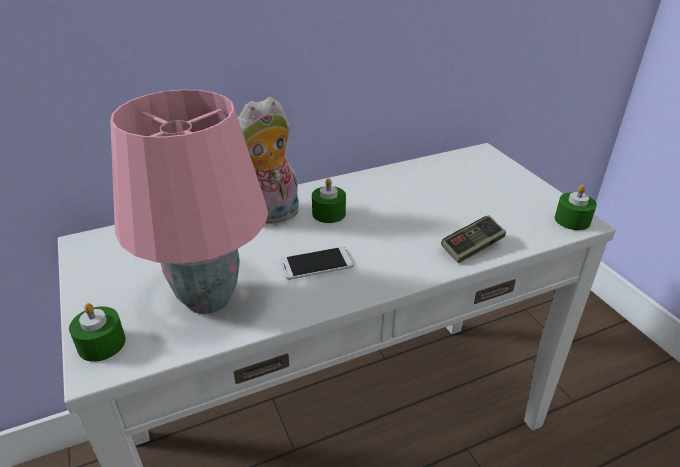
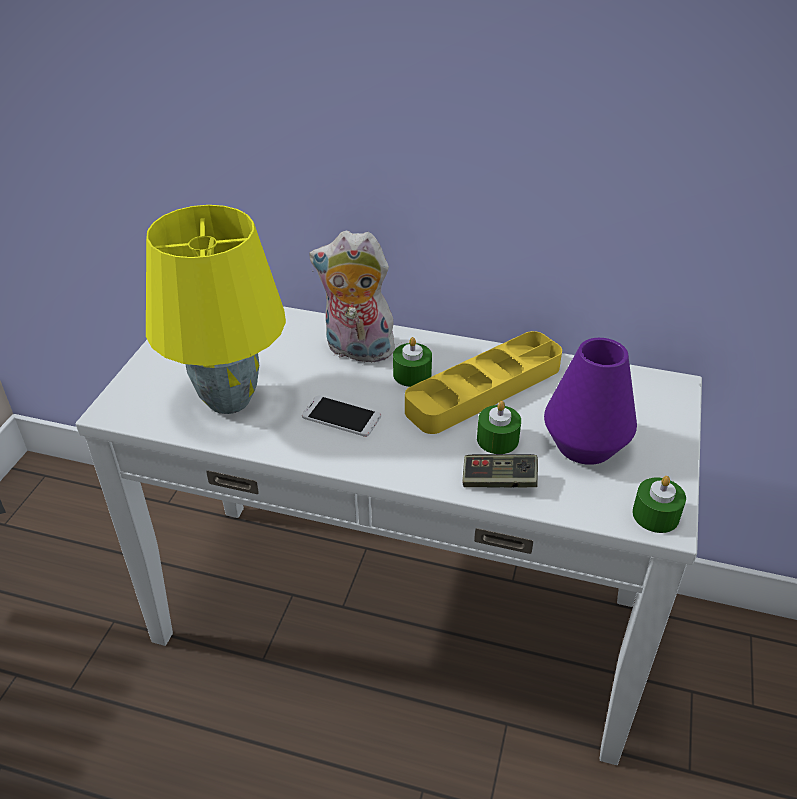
camera: 40 degrees right, 5 degrees up
(101, 344) = (131, 395): green candle -> green candle (497, 439)
(209, 300) = (229, 401): pink table lamp -> yellow table lamp
(387, 200) = (484, 389): none -> yellow tray
(486, 203) = (584, 445): none -> purple vase

